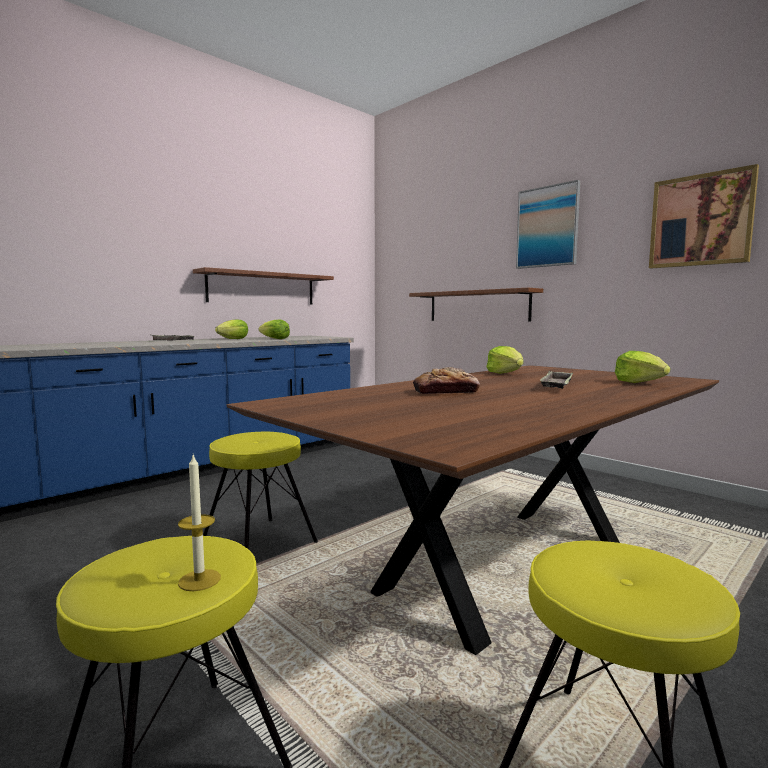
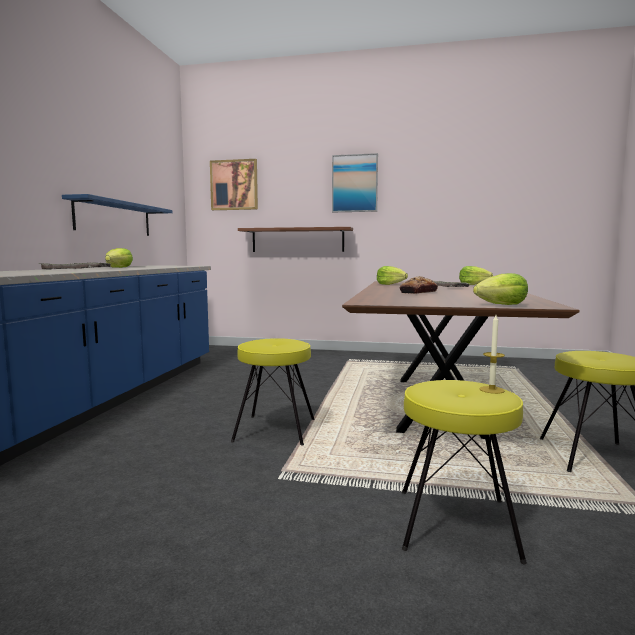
camera: 35 degrees left, 0 degrees up
(262, 288) = (114, 218): brown shelf -> blue shelf
(275, 339) = (158, 267): lettuce -> lettuce (501, 305)
(700, 220) = (454, 189): picture -> picture (234, 185)

